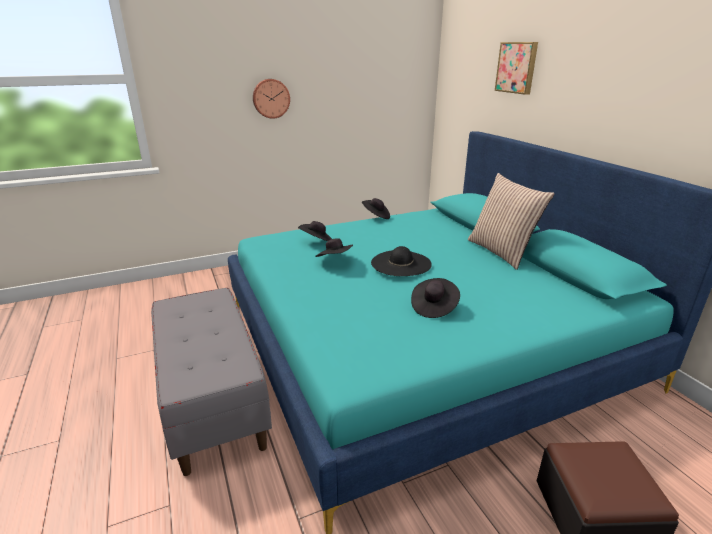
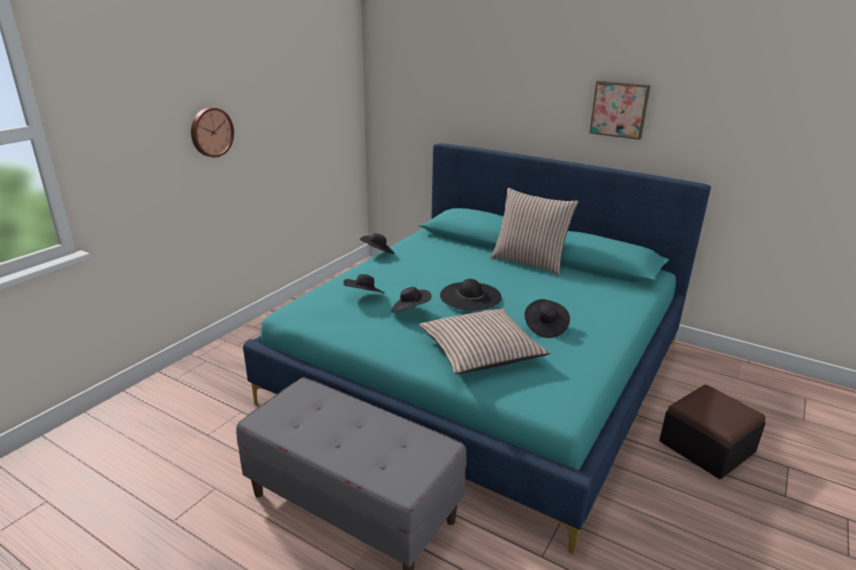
camera: 35 degrees left, 0 degrees up
(347, 307) = (480, 351): none -> pillow
(517, 67) = (478, 79): picture -> picture (619, 109)

